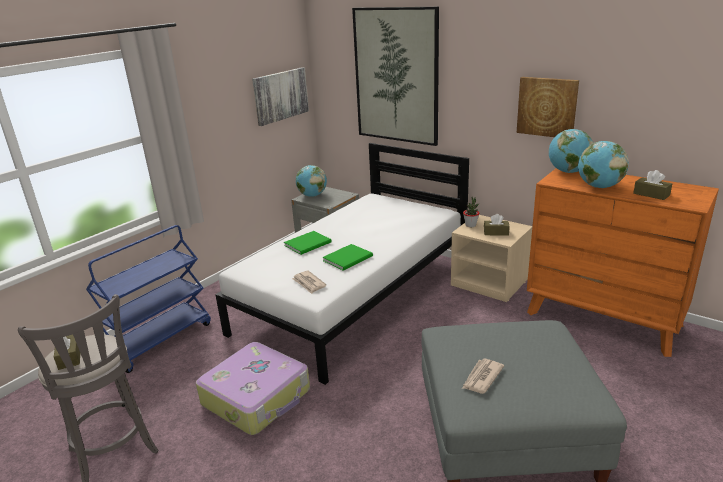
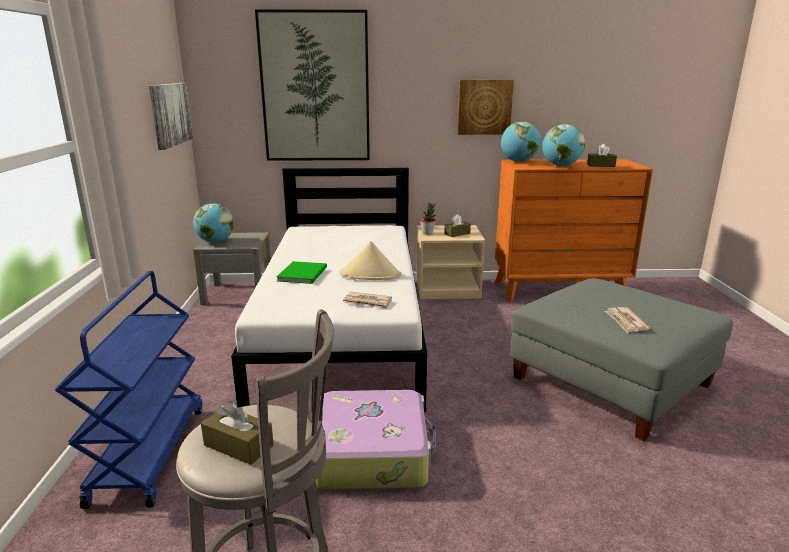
camera: 40 degrees left, 5 degrees down
(349, 258) = (370, 274): green book -> beige hat

